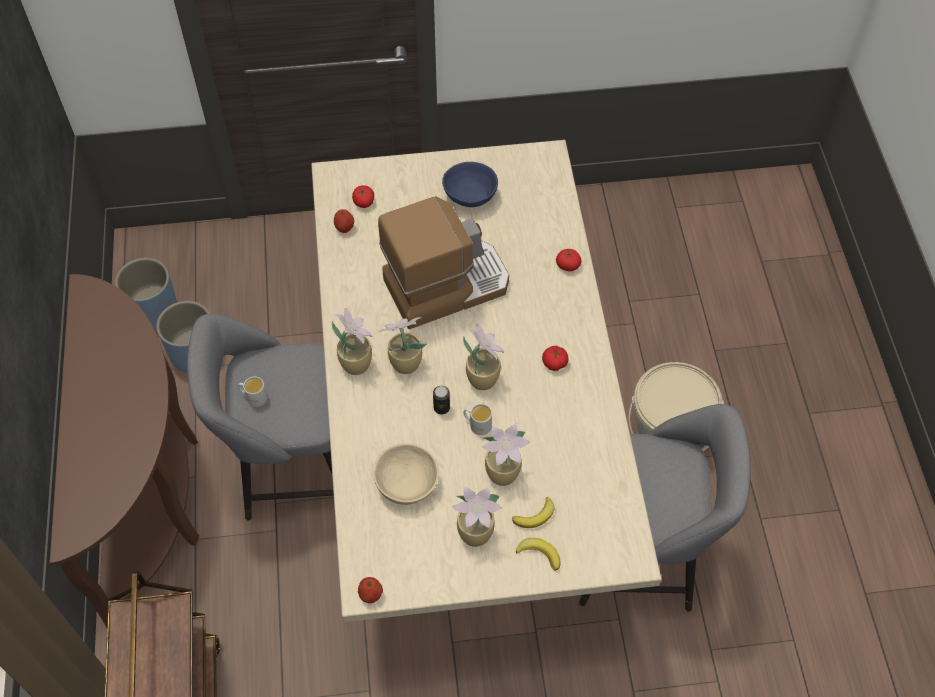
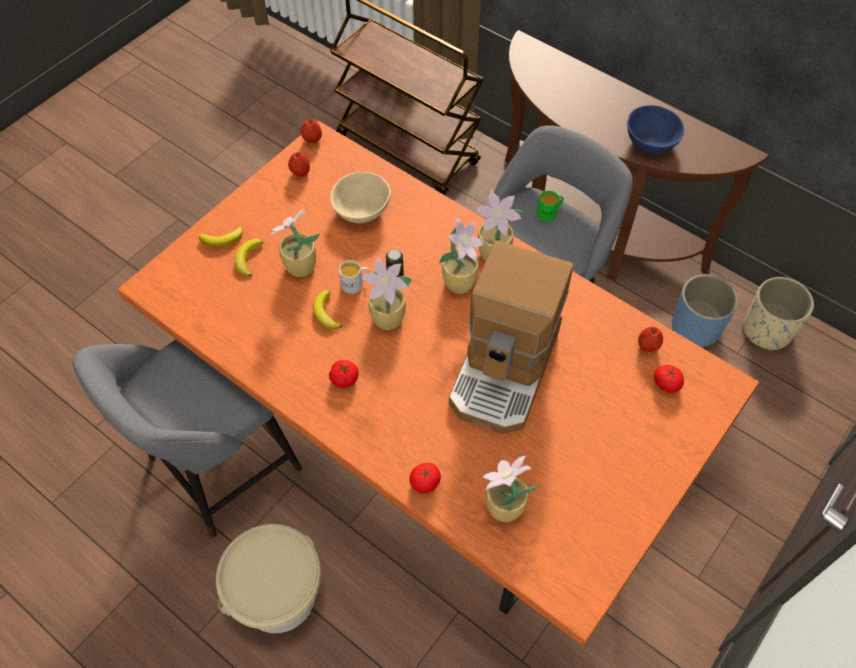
camera: 135 degrees right, 0 degrees up
(154, 310) = (767, 330): blue planter -> beige planter
(253, 397) = (549, 213): white mug -> green mug
(416, 566) = (300, 173): none -> apple
(467, 445) = (429, 435): beige dining table -> orange dining table
(471, 196) = (589, 475): blue bowl -> blue bowl (649, 142)
(477, 534) = (279, 218): potted plant -> potted plant (502, 508)
(520, 420) = (326, 313): none -> banana

